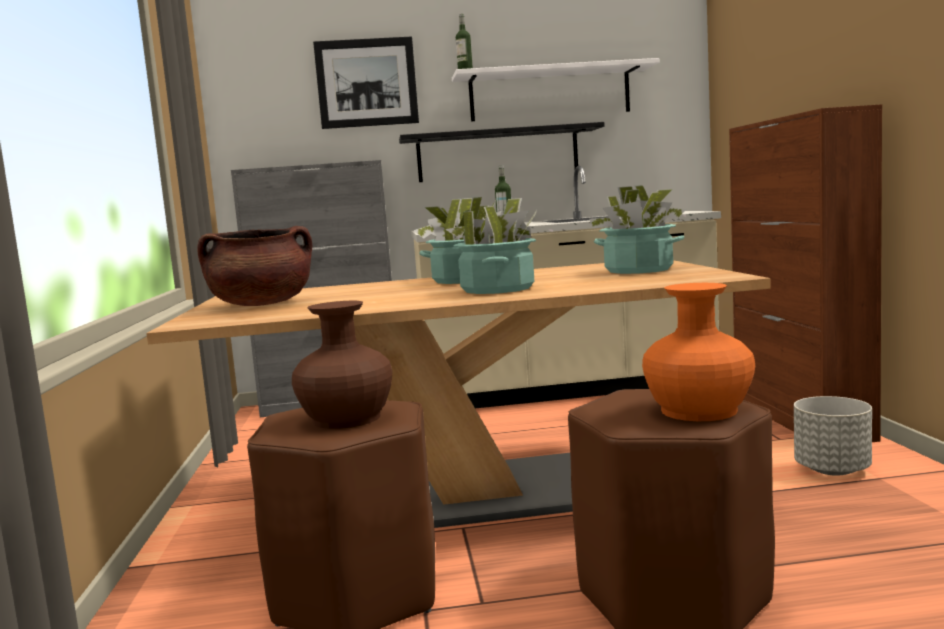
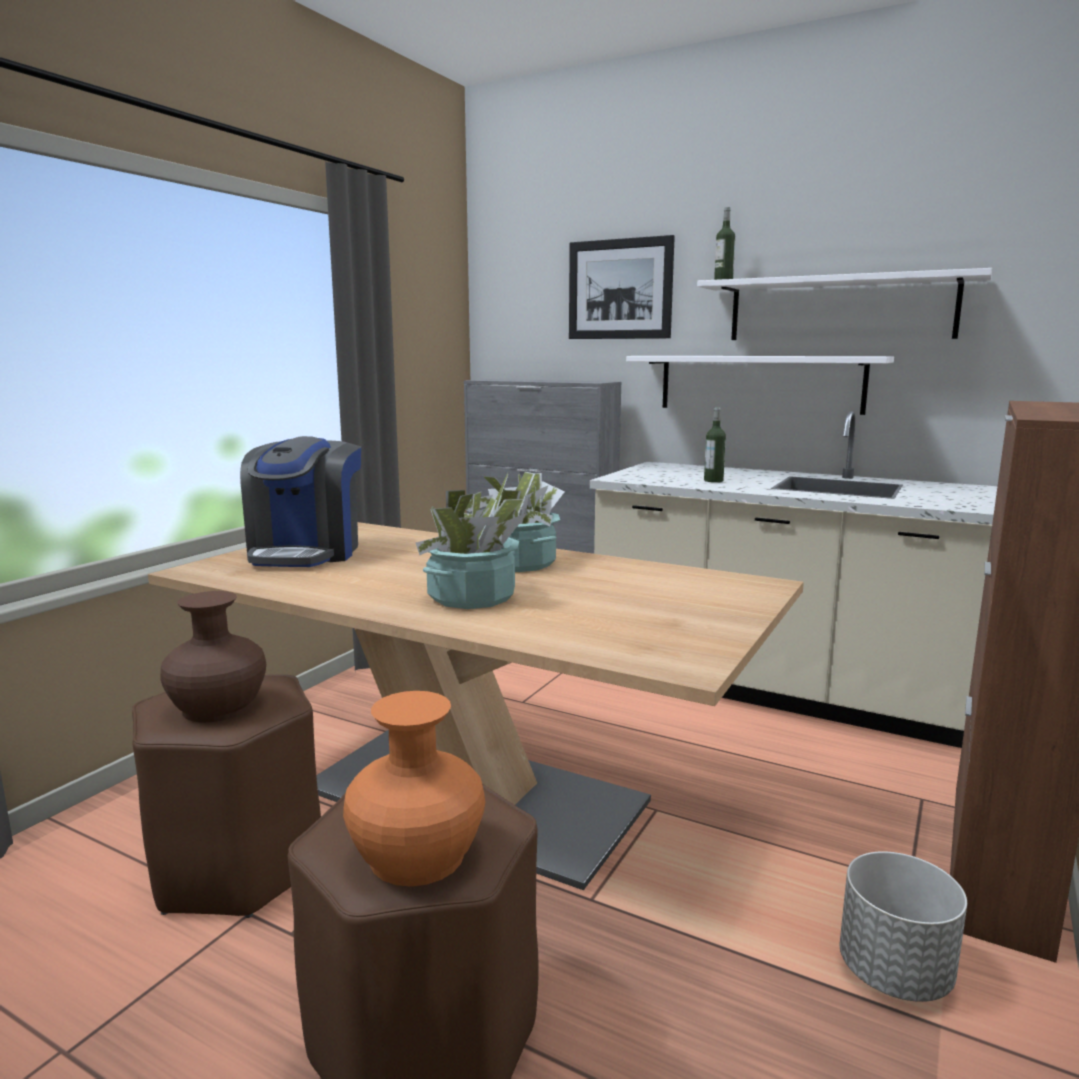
camera: 35 degrees right, 5 degrees up
(262, 304) = (306, 553): brown cooking pot -> coffee machine
(498, 154) = (759, 383): black shelf -> white shelf
(639, 270) = (683, 606): potted plant -> none

